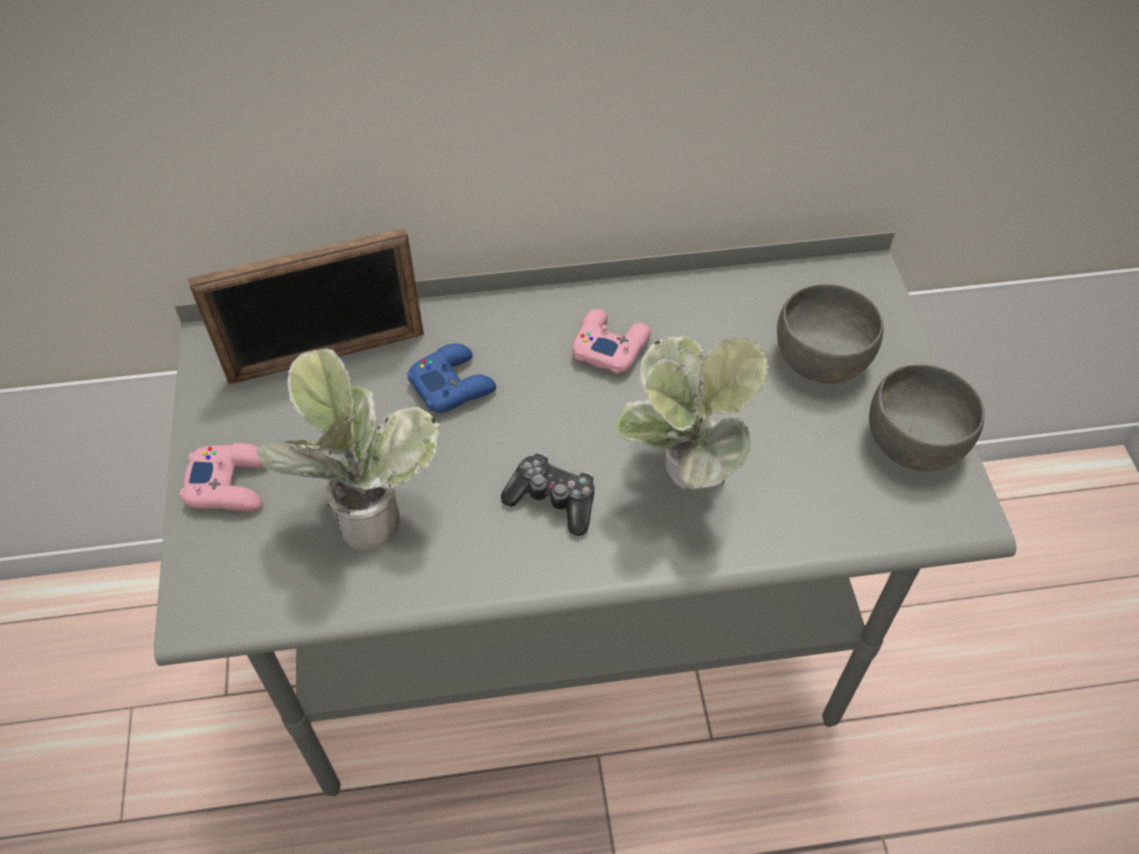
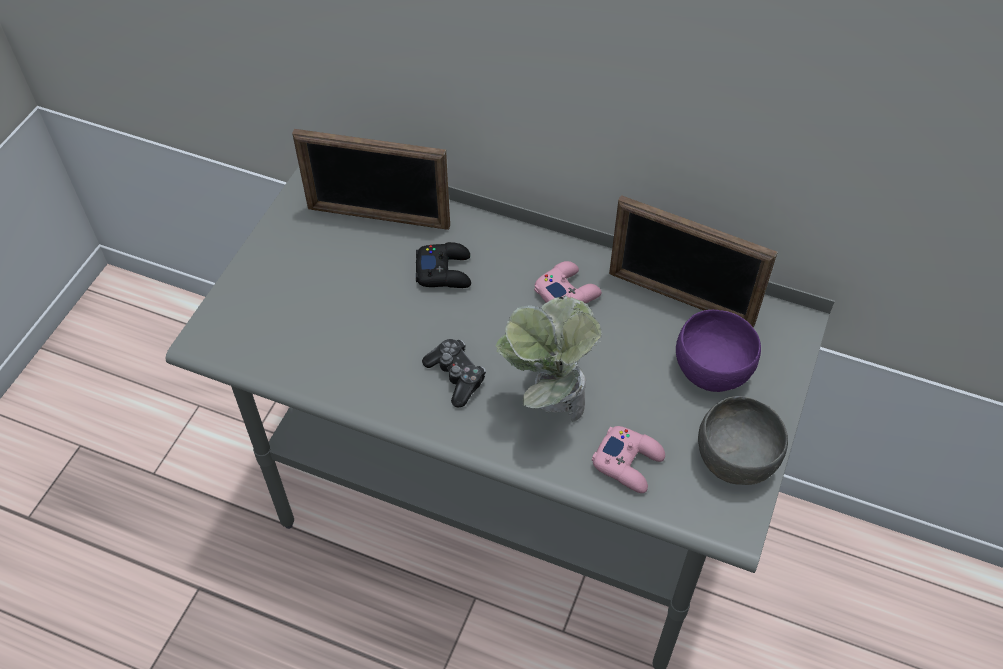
camera: 30 degrees right, 0 degrees up
(230, 484) = (269, 272): pink game controller -> pink game controller (628, 462)
(365, 510) = (336, 326): potted plant -> none
(452, 384) = (444, 271): blue game controller -> black game controller
(734, 300) = (680, 299): none -> picture frame
(820, 358) = (711, 368): grey bowl -> purple bowl

